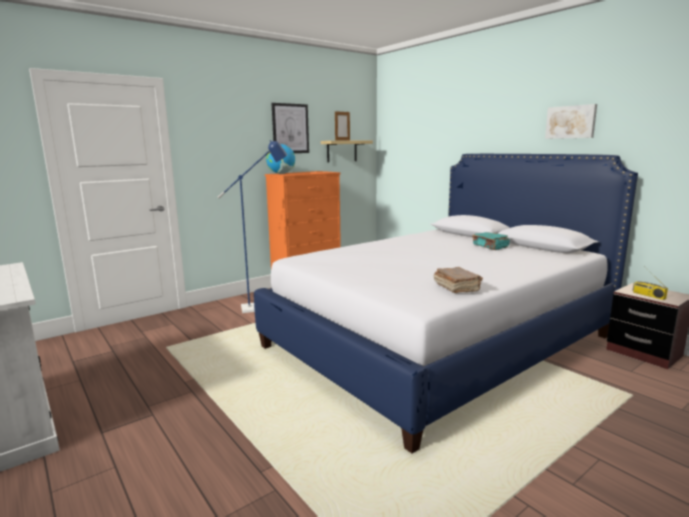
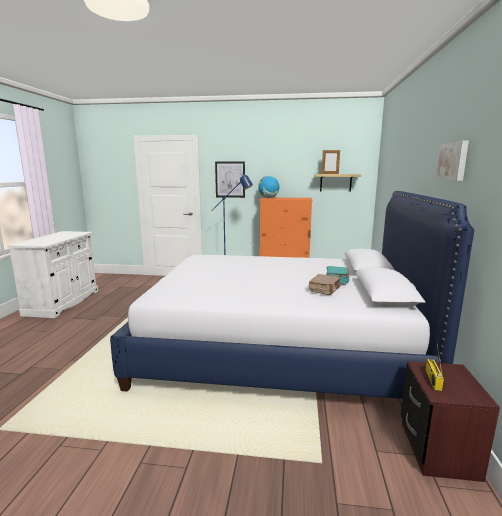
camera: 45 degrees right, 0 degrees up
(290, 128) = (287, 164): picture -> picture (230, 179)
(456, 288) = (197, 296): brown book -> brown book (324, 290)

